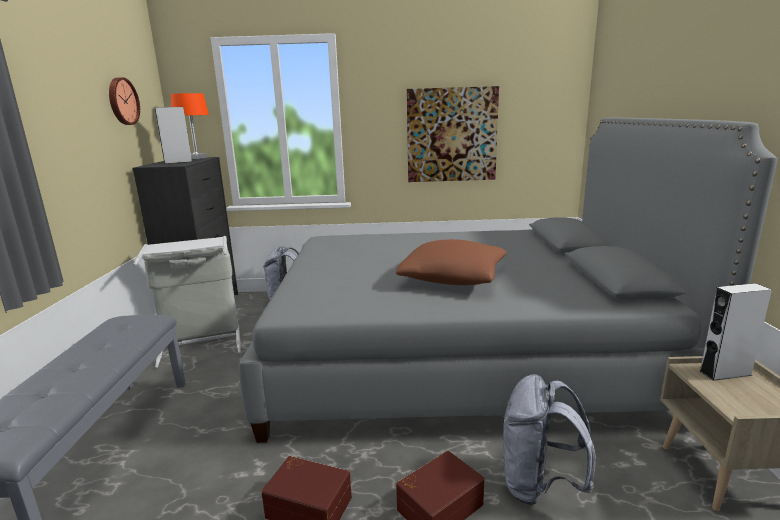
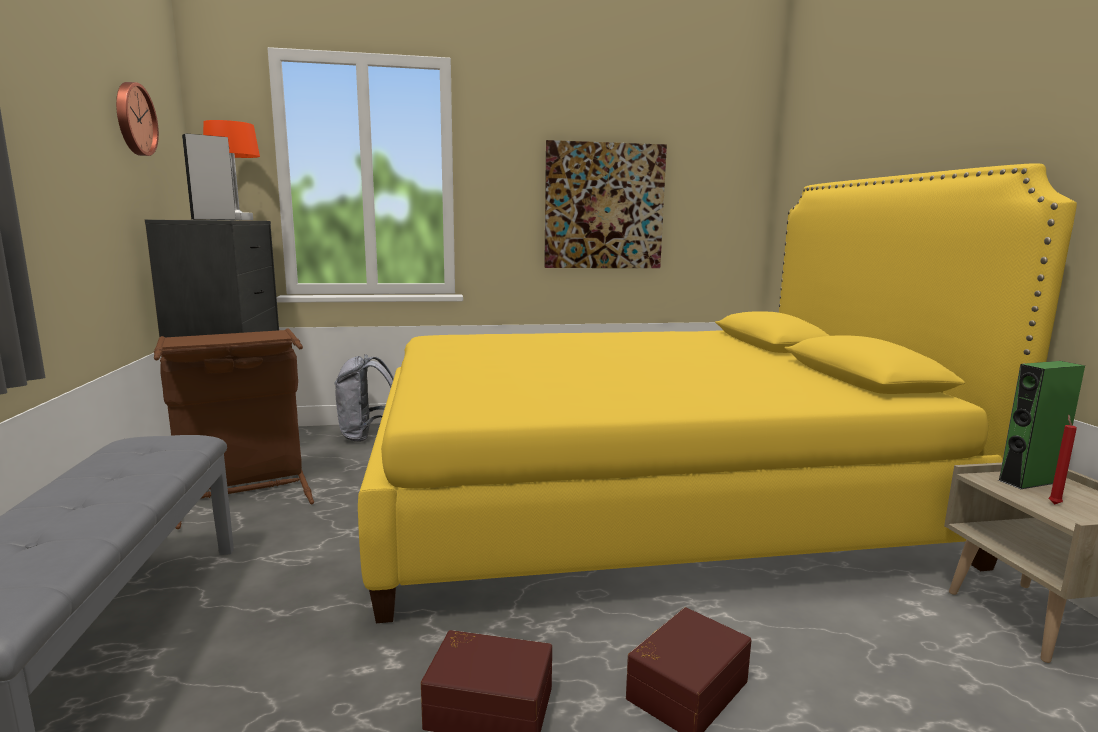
camera: 10 degrees left, 5 degrees down
(201, 342) = (244, 492): grey laundry basket -> brown laundry basket
(453, 278) = (651, 376): brown pillow -> none
(460, 355) = (642, 496): grey bed -> yellow bed
(539, 485) = (812, 650): grey backpack -> none
(725, 373) = (1029, 481): grey speaker -> green speaker
(732, 395) = (1054, 503): none -> red candle

